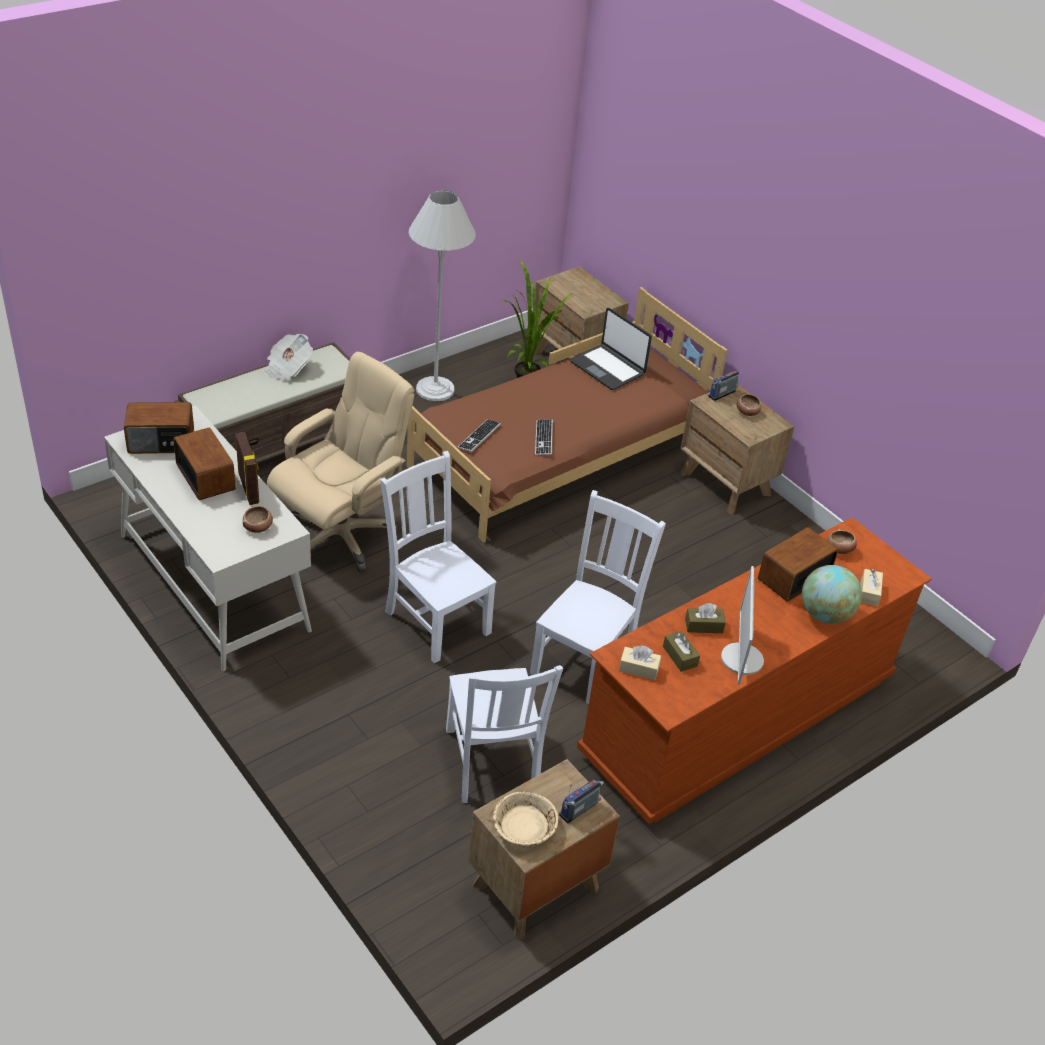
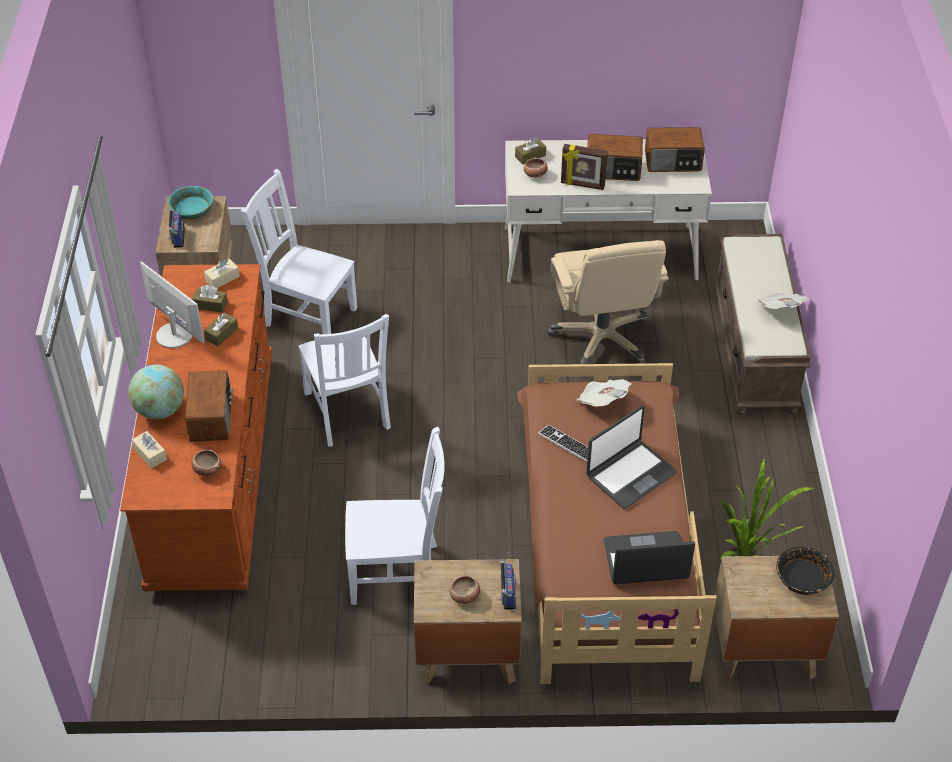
camera: 130 degrees right, 5 degrees up
(161, 442) = (673, 162): radio -> radio turned 120 degrees counterclockwise
(228, 542) = (530, 156): none -> brown tissue box
(435, 389) = (776, 497): white floor lamp -> none
(435, 620) = (462, 350): white chair -> white chair (398, 573)
(479, 436) = (602, 401): keyboard -> newspaper
(524, 827) = (192, 210): beige bowl -> turquoise bowl
(539, 398) = (630, 474): none -> laptop
(565, 284) = (802, 578): none -> black bowl

